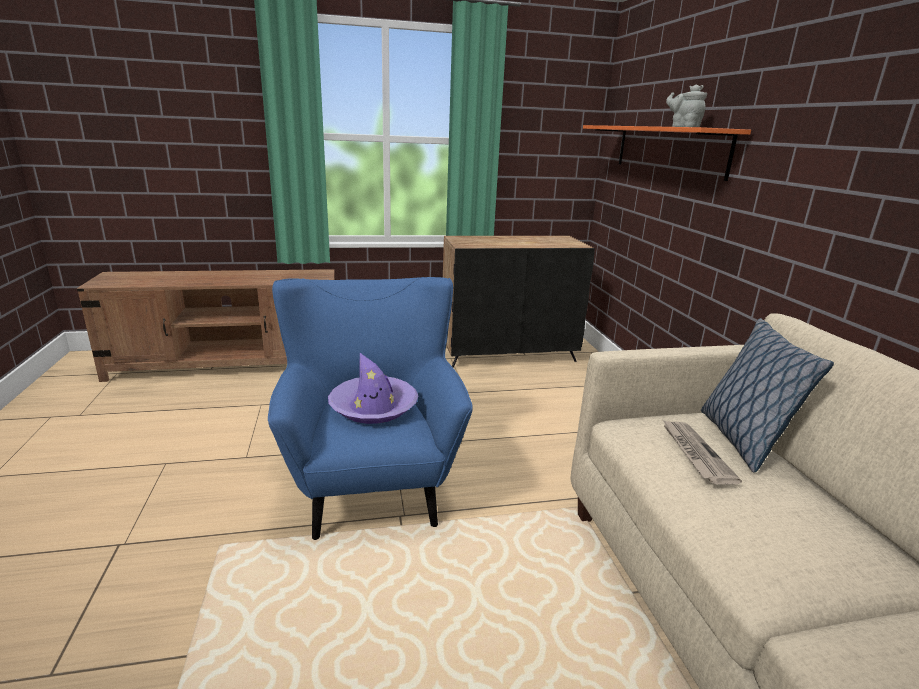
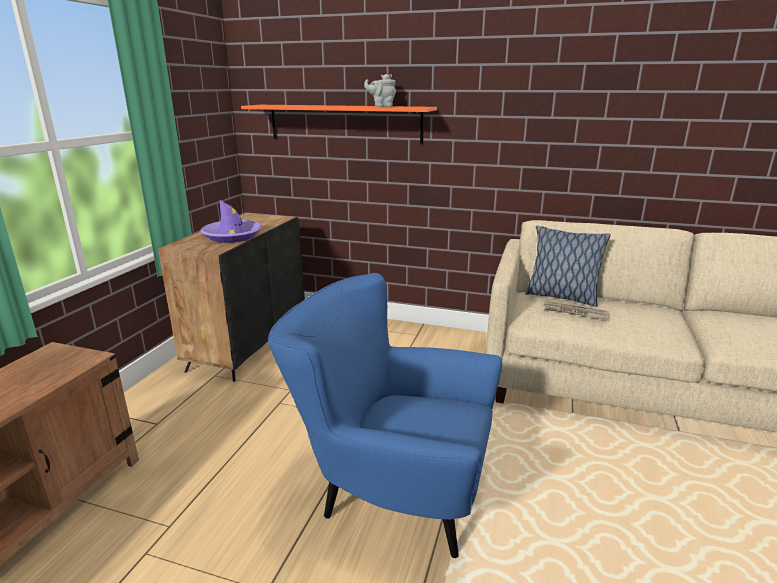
camera: 60 degrees left, 0 degrees up
(374, 407) = (411, 415): purple hat -> purple hat (232, 236)

